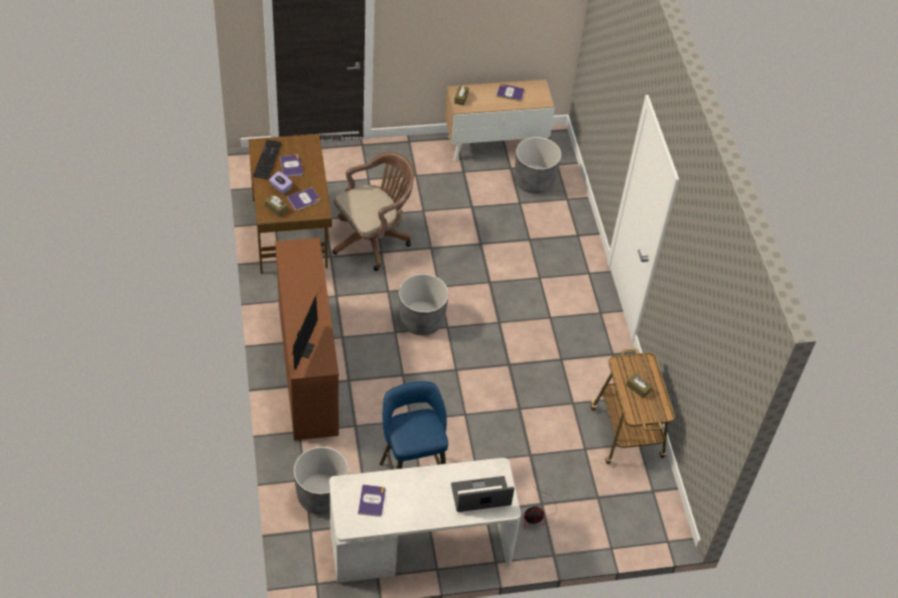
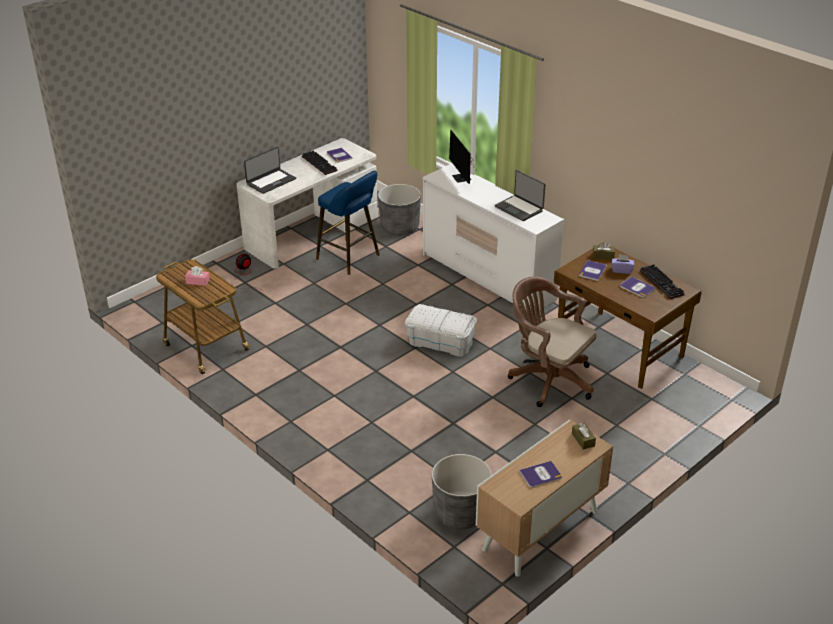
camera: 150 degrees right, 15 degrees down
(297, 275) = (519, 208): none -> laptop
(307, 369) = (488, 277): brown dresser -> white dresser
(373, 239) = (548, 379): brown office chair -> brown office chair turned 105 degrees clockwise
(404, 497) = (320, 164): none -> keyboard
(421, 320) = (440, 342): grey planter -> white storage box
(638, 388) = (198, 281): brown tissue box -> pink tissue box

